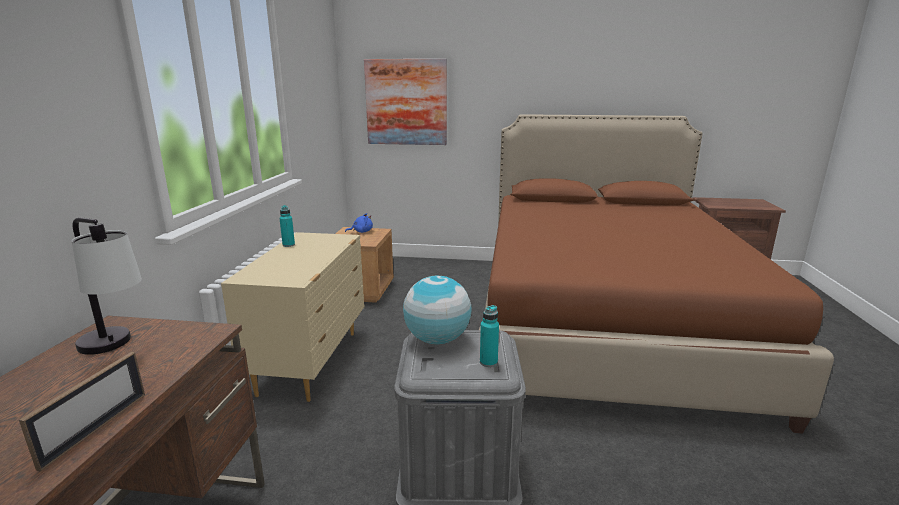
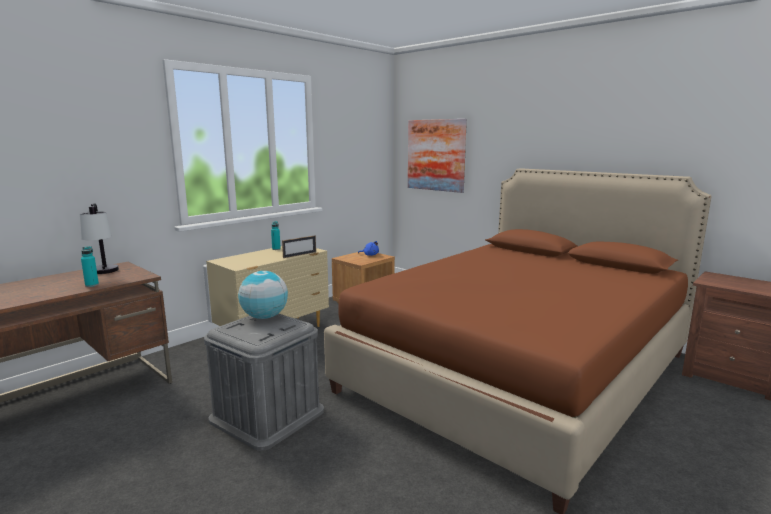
camera: 35 degrees right, 5 degrees down
(96, 428) = (46, 296): picture frame -> picture frame (299, 255)
(488, 362) = (265, 335): turquoise bottle -> turquoise bottle (92, 285)

